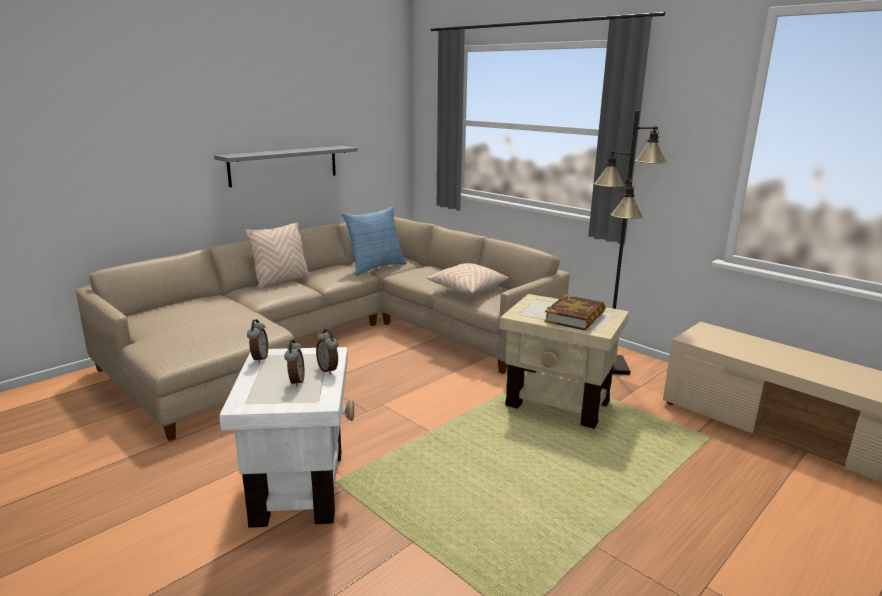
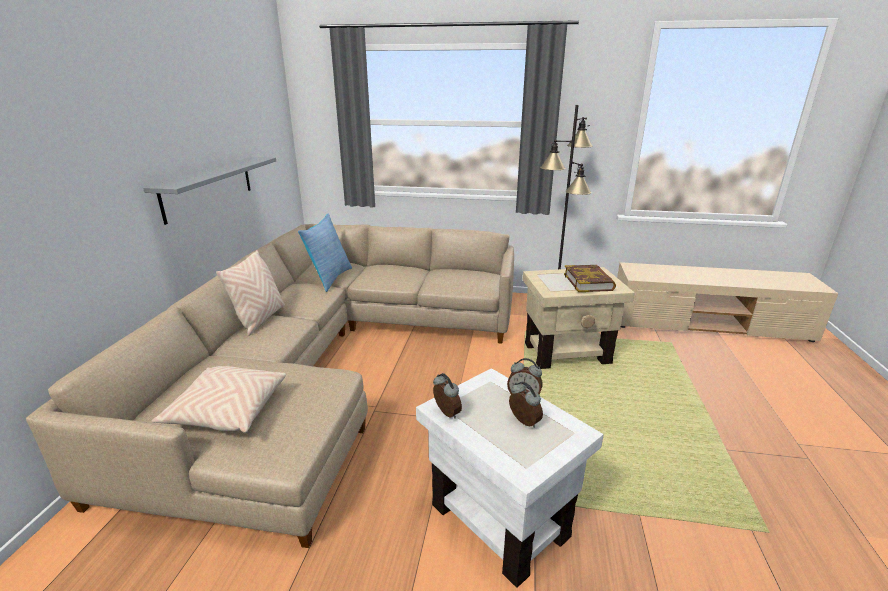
camera: 35 degrees left, 5 degrees up
(467, 289) = (442, 279): beige pillow -> beige pillow (227, 411)

